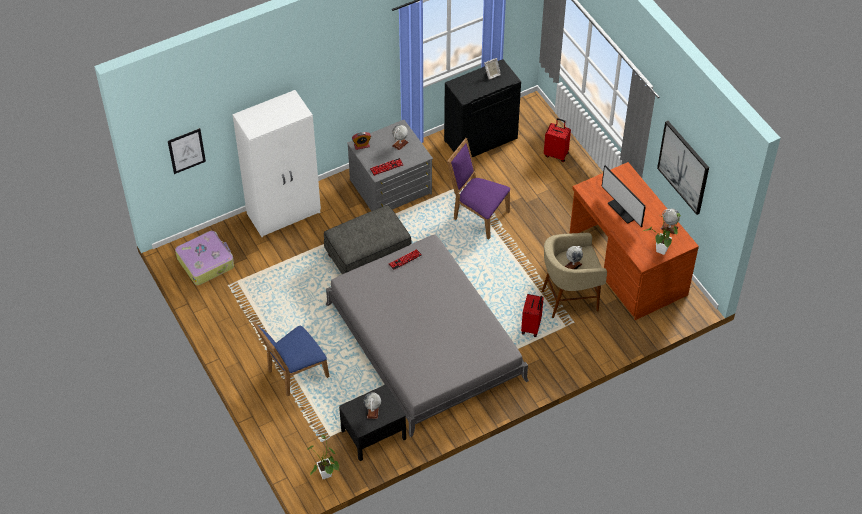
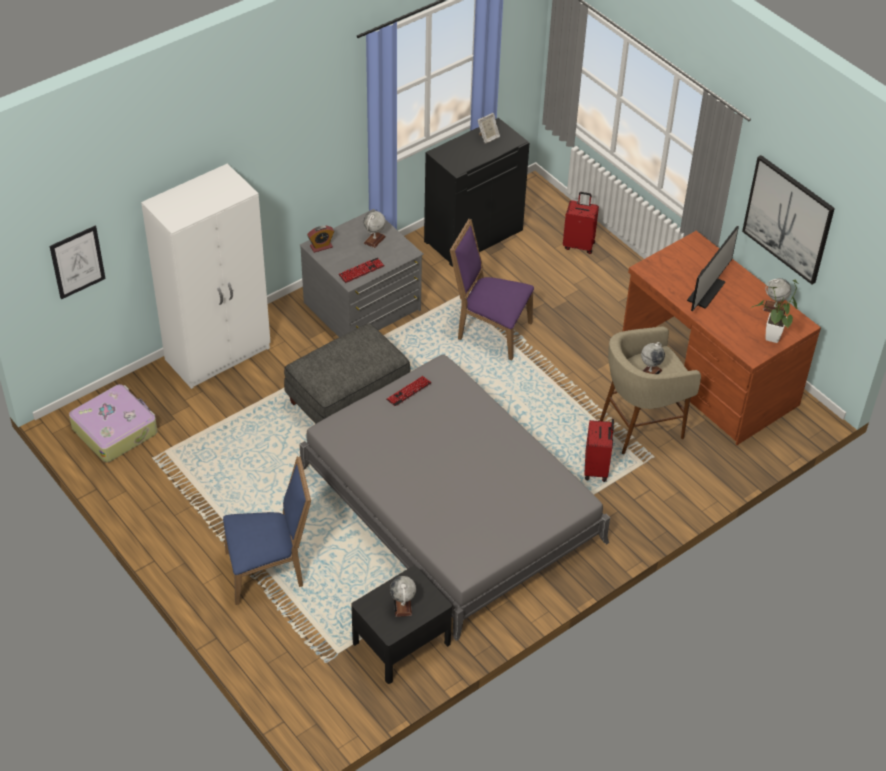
camera: 10 degrees left, 5 degrees down
(294, 374) = (269, 570): blue chair -> blue chair turned 150 degrees counterclockwise
(326, 477) = (342, 713): potted plant -> none
(623, 210) = (706, 291): monitor -> monitor turned 105 degrees counterclockwise

